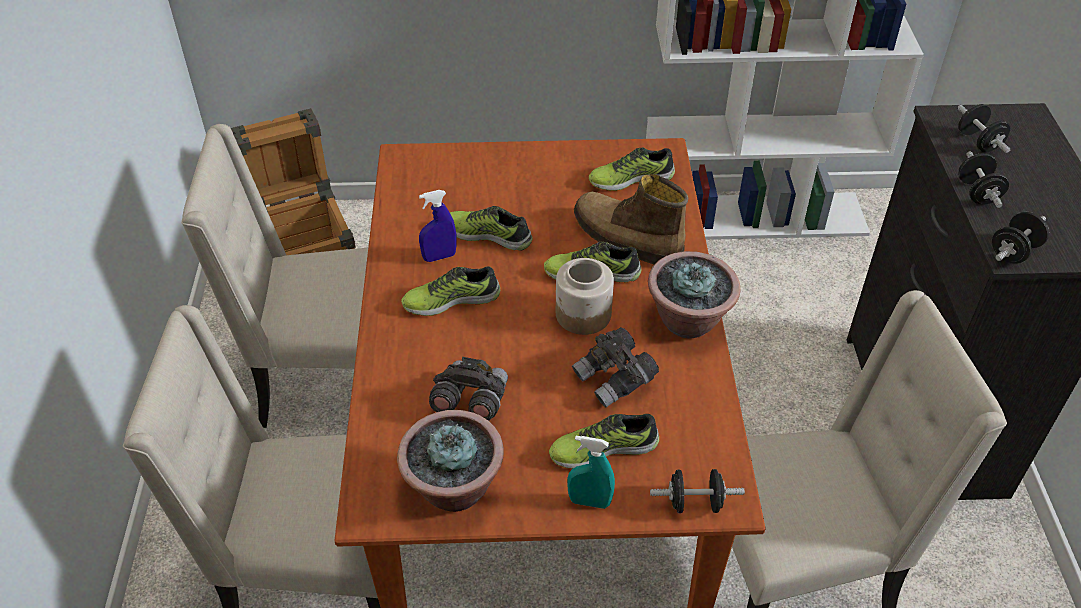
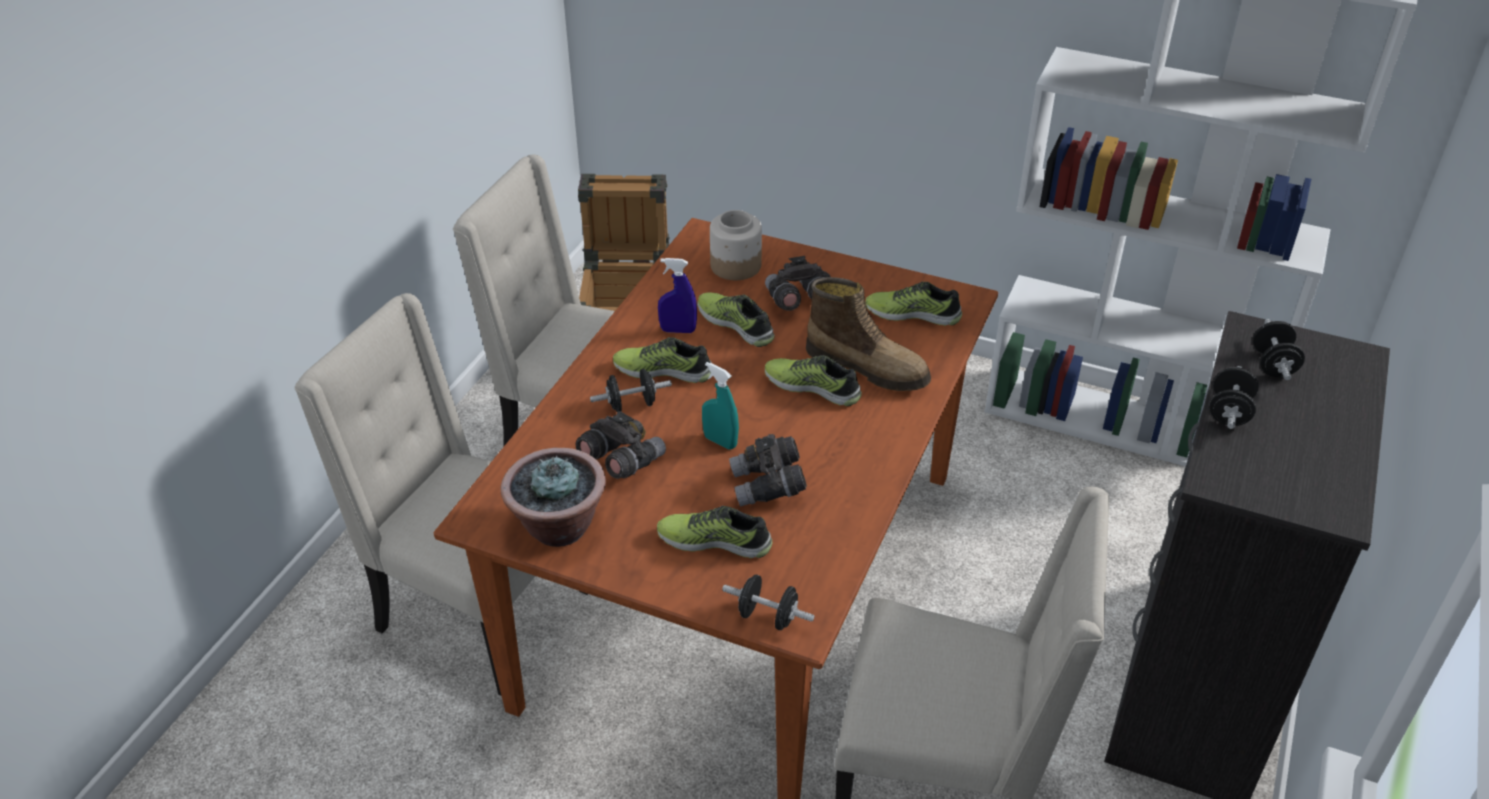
camera: 25 degrees right, 5 degrees down
(527, 197) = (797, 302): none -> grey binoculars
(583, 315) = (777, 421): jar -> jar (735, 266)
(589, 501) = (670, 580): turquoise spray bottle -> turquoise spray bottle (720, 441)
(626, 239) = (868, 367): boot -> boot turned 150 degrees clockwise
(688, 321) = (878, 458): potted plant -> none
(1013, 252) = (1223, 479): black dumbbell -> black dumbbell (631, 405)

